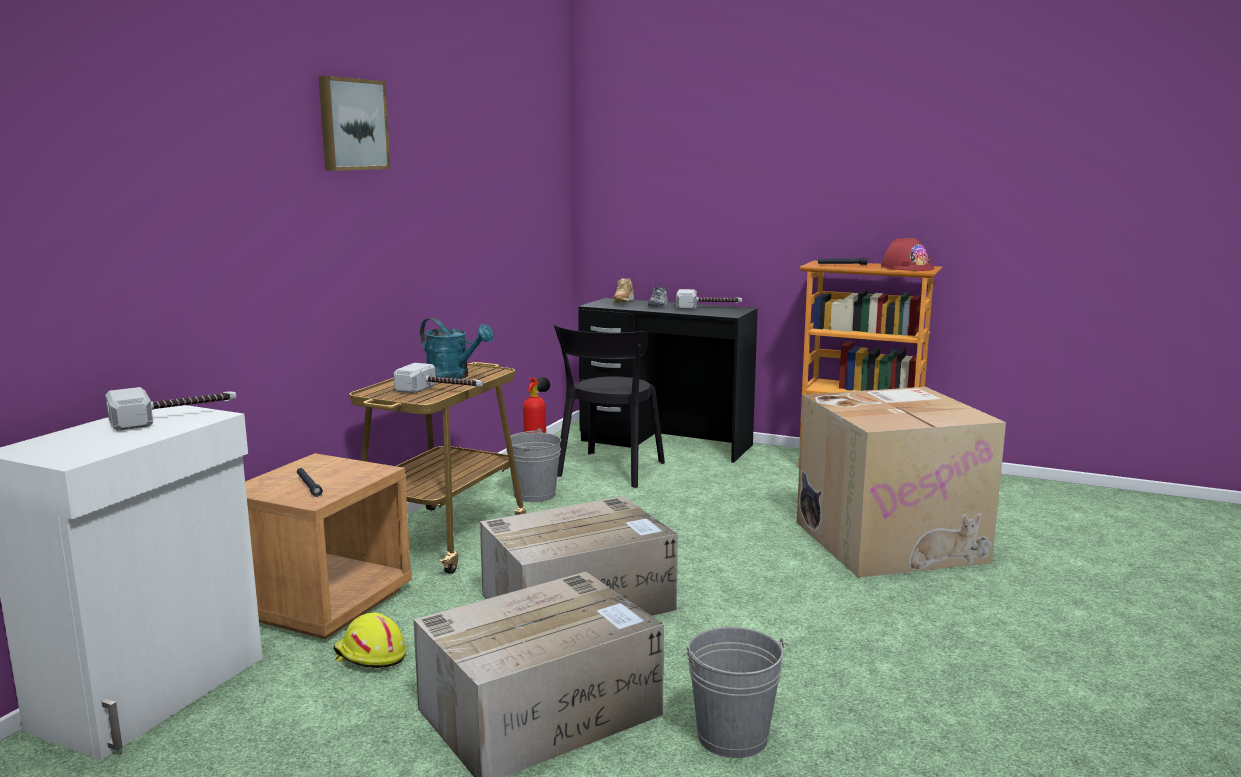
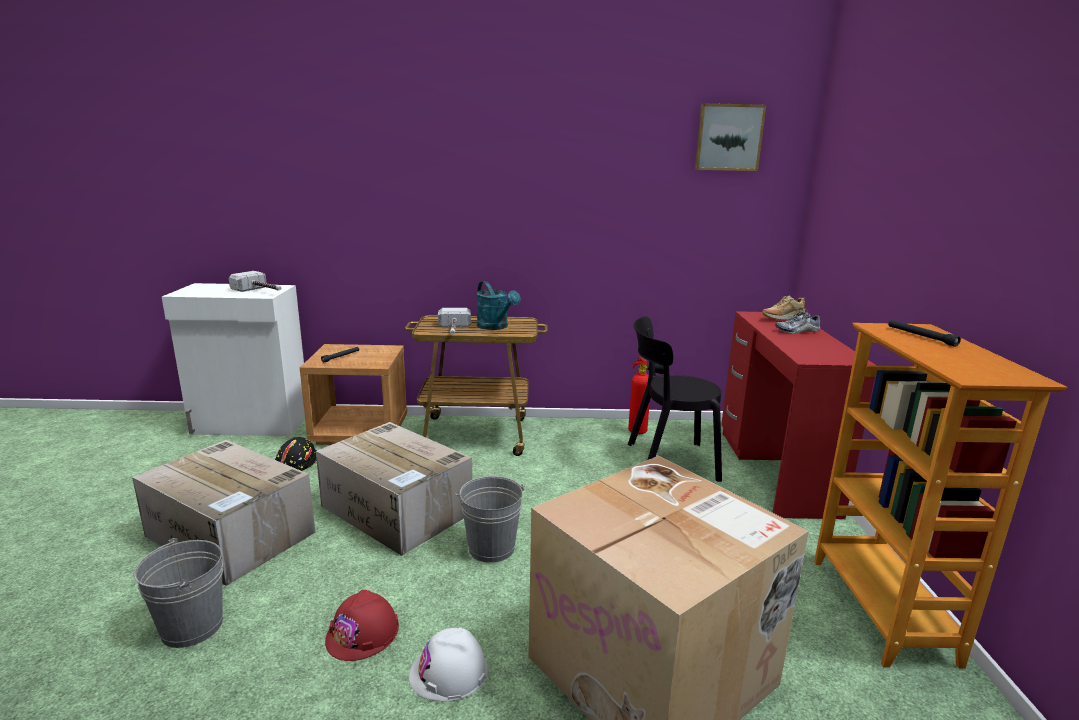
camera: 65 degrees right, 5 degrees up
(351, 124) = (466, 132): picture -> picture (728, 137)
(369, 656) = (297, 462): yellow hard hat -> black hard hat
(454, 377) = (496, 327): turquoise watering can -> turquoise watering can turned 45 degrees counterclockwise
(534, 494) = (581, 445): grey bucket -> grey bucket (491, 548)
(666, 443) = (775, 471): black desk -> red desk
(708, 307) = (828, 348): hammer -> none
(863, 609) = (449, 672): none -> white hard hat
(907, 267) = (983, 367): red hard hat -> red hard hat (363, 633)

